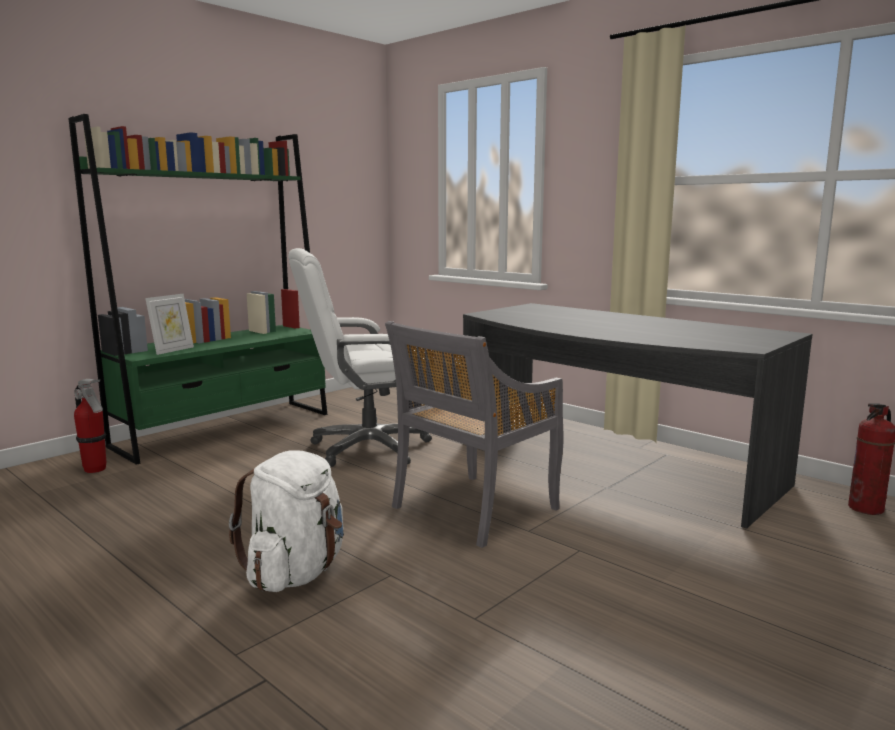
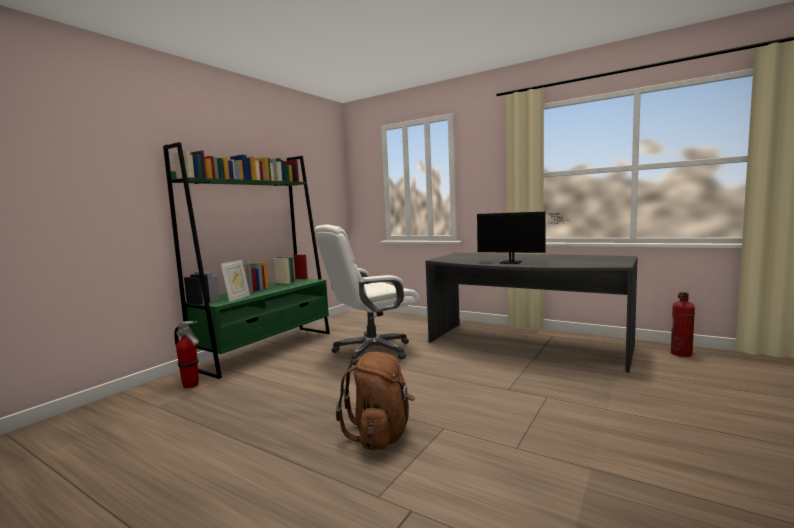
camera: 10 degrees left, 5 degrees down
(296, 572) = (381, 435): white backpack -> brown backpack
(473, 509) = (465, 381): grey chair -> none
(589, 329) = (514, 262): none -> monitor

